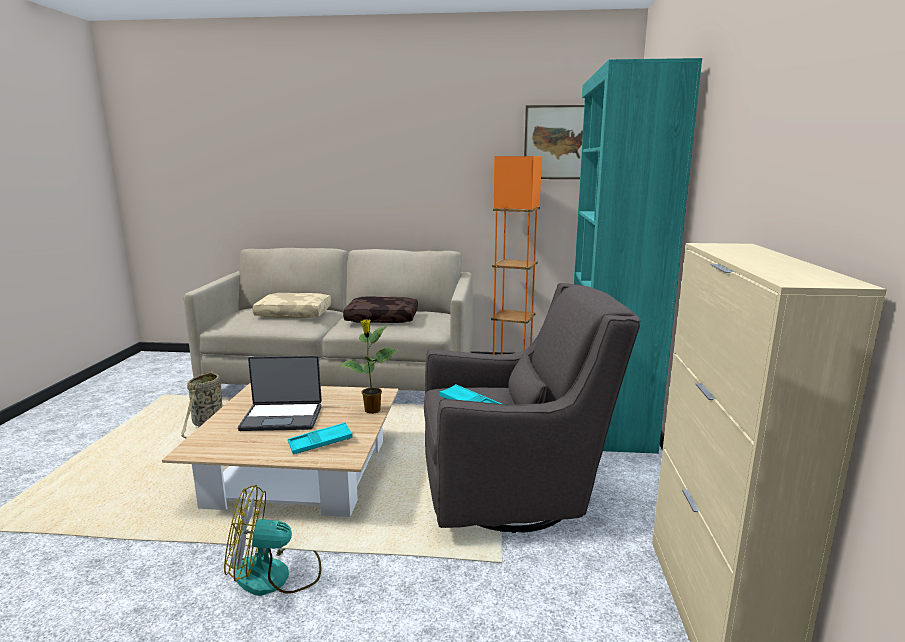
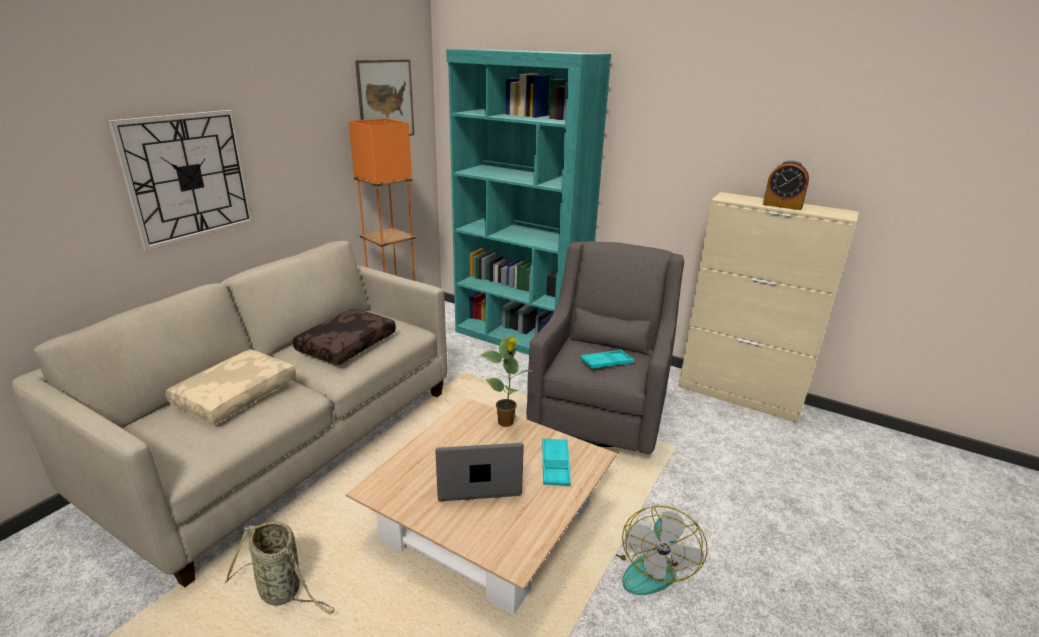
camera: 65 degrees left, 10 degrees up
(282, 417) = (478, 480): laptop -> laptop turned 120 degrees counterclockwise
(361, 180) = (188, 177): none -> wall clock
(755, 260) = (782, 205): none -> alarm clock

